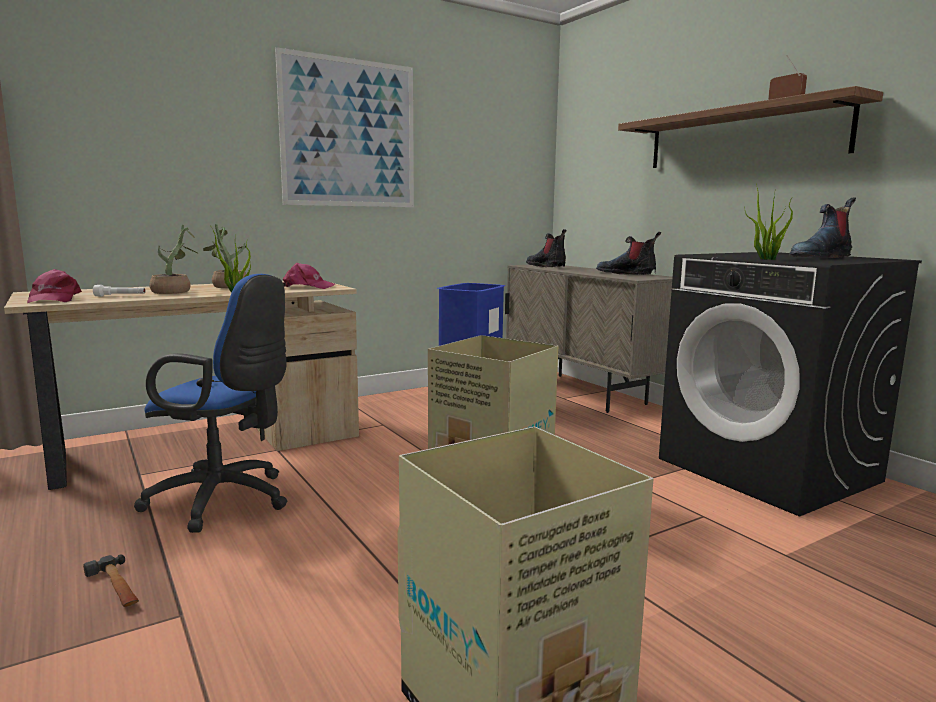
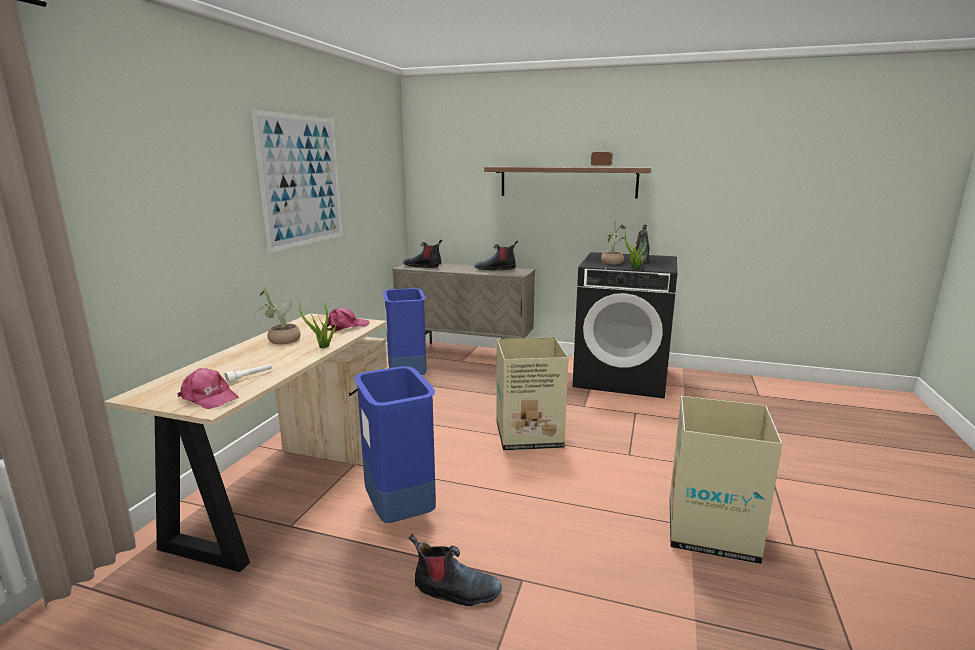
camera: 40 degrees left, 5 degrees up
(116, 588) = (455, 591): hammer -> boot
(176, 292) = (270, 358): potted plant -> potted plant (612, 262)
(226, 501) = (401, 512): blue office chair -> blue trash can

